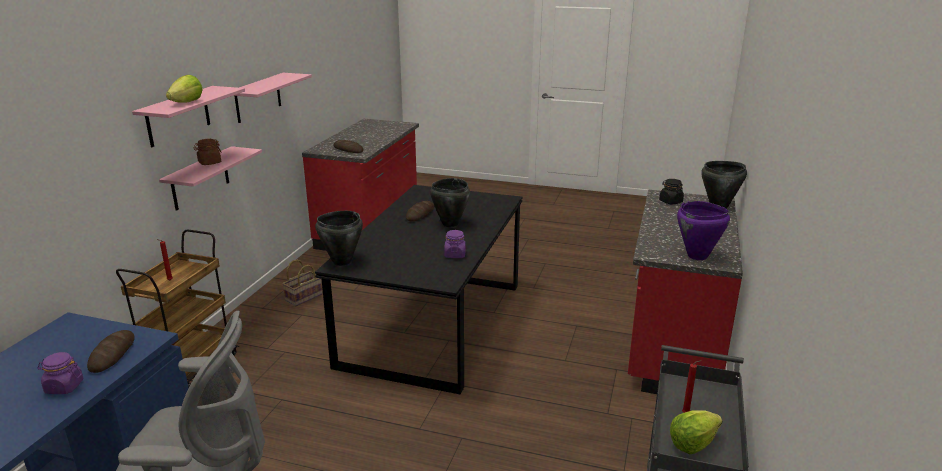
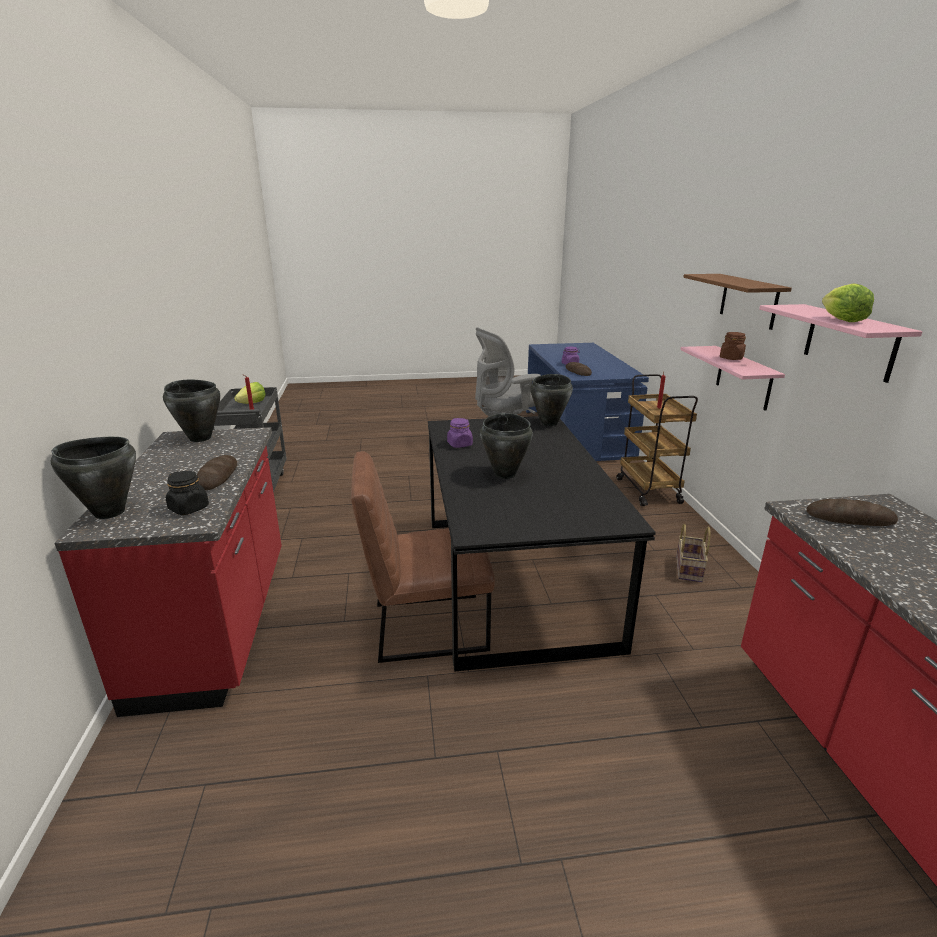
camera: 155 degrees right, 0 degrees up
(178, 116) = (748, 300): pink shelf -> brown shelf
(187, 102) = (715, 278): lettuce -> lettuce (841, 320)
(420, 214) = (559, 480): bread -> bread (218, 476)
(520, 309) = (426, 626): none -> brown chair
(697, 256) = (200, 438): purple cooking pot -> black cooking pot

